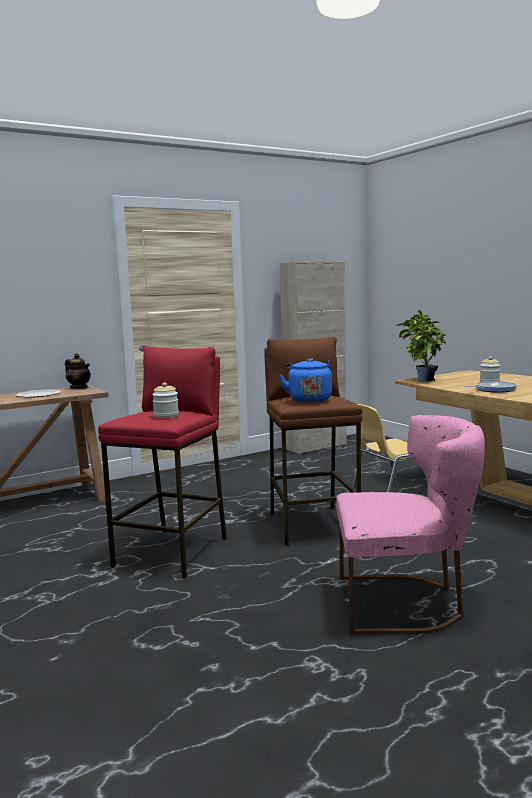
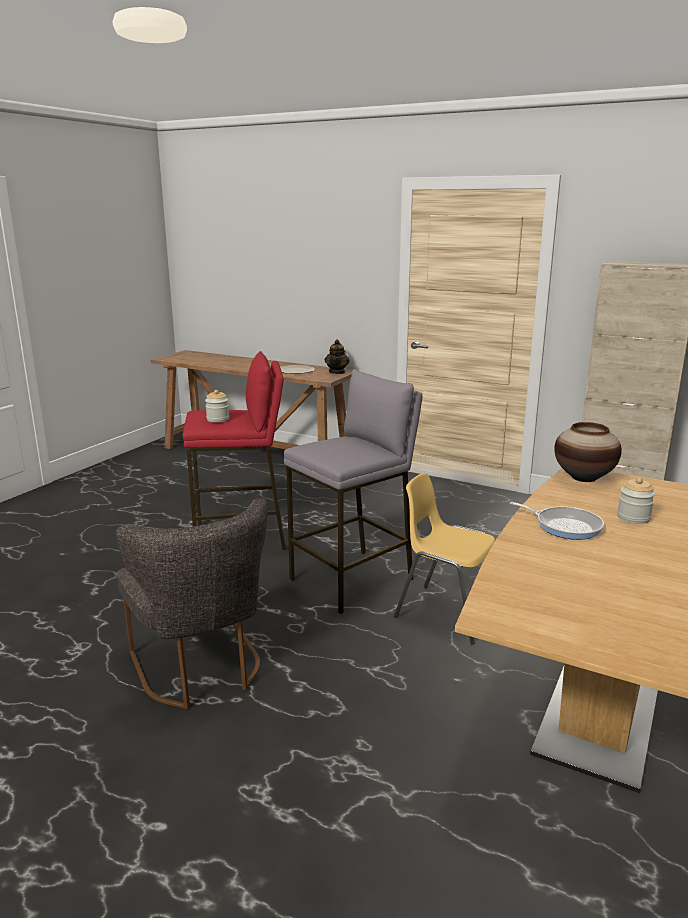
camera: 60 degrees right, 10 degrees up
(309, 400) = (334, 447): blue kettle -> none
(312, 525) = (353, 580): brown stool -> grey stool
(406, 603) = (201, 670): pink chair -> grey chair
(422, 380) = (583, 477): potted plant -> vase

